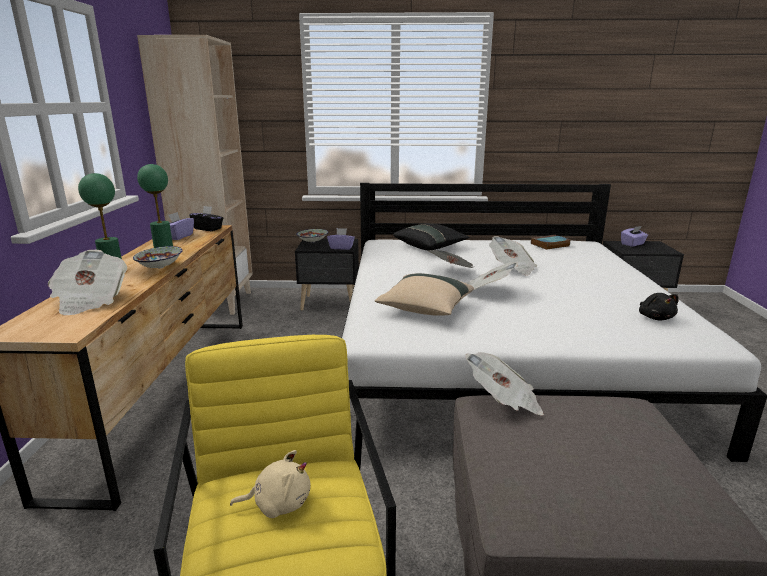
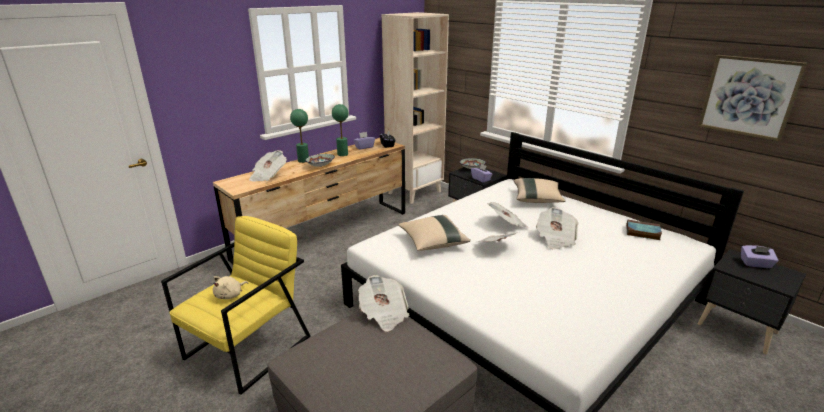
camera: 45 degrees right, 5 degrees up
(278, 503) = (230, 295): beige plush toy -> beige plush toy turned 90 degrees clockwise
(430, 247) = (537, 199): black pillow -> beige pillow
(588, 102) = (748, 96): none -> picture
(655, 317) = (573, 323): black plush toy -> none

